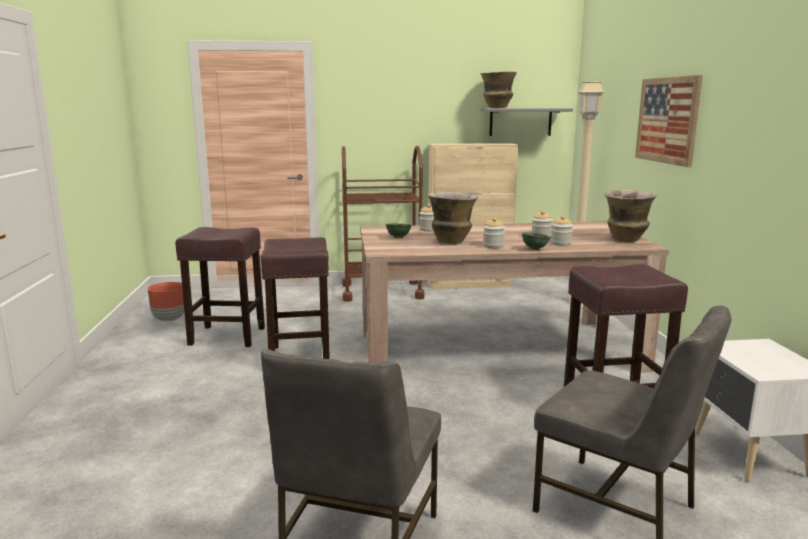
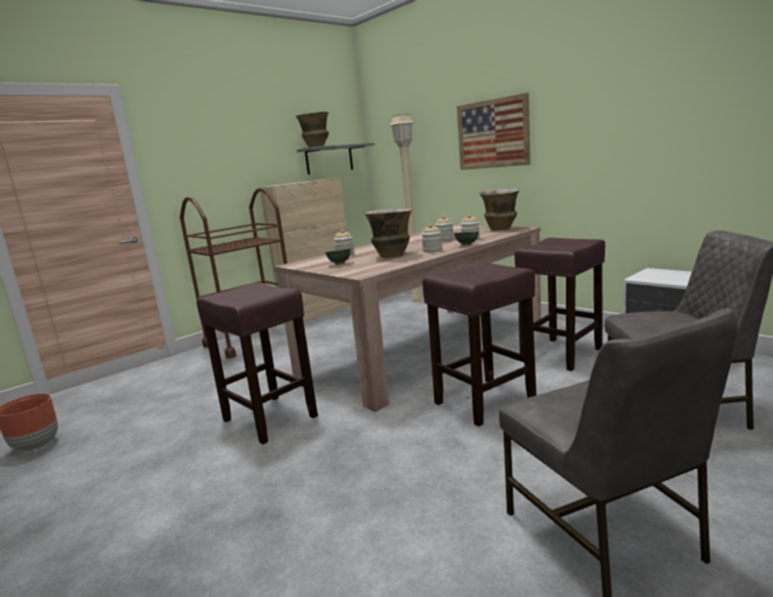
camera: 35 degrees left, 0 degrees up
(226, 336) = (148, 433): brown stool -> brown stool (483, 402)

